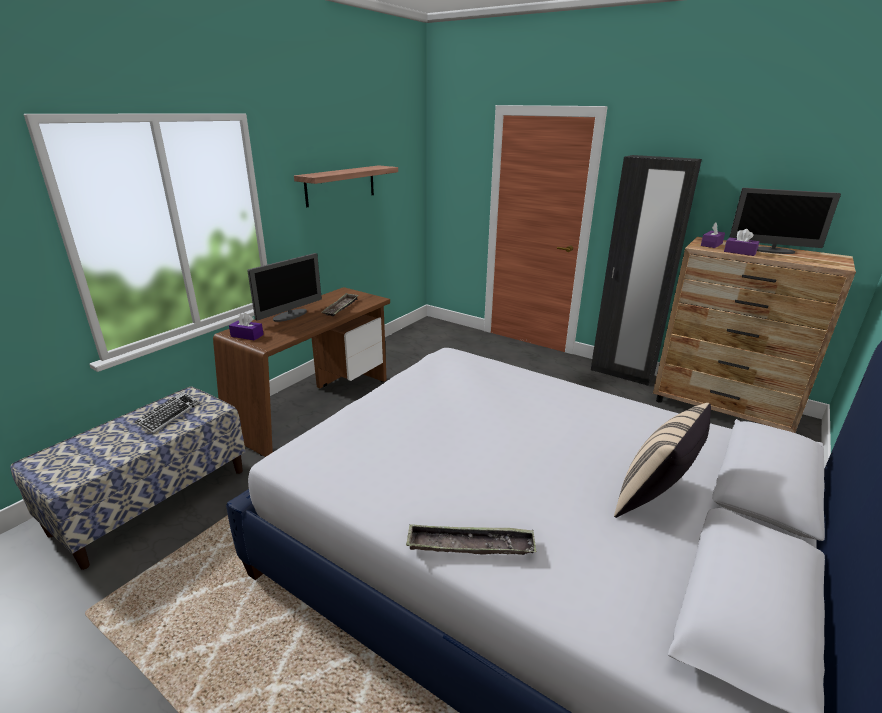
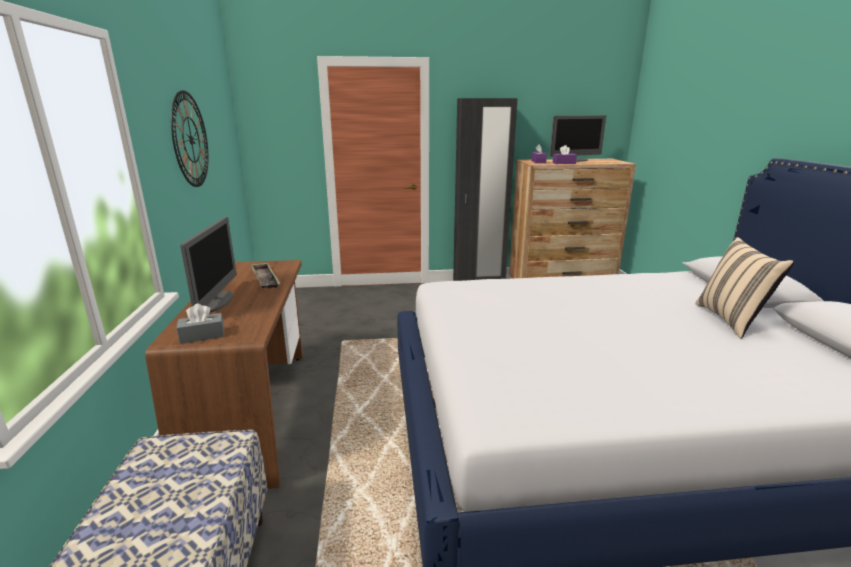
camera: 40 degrees left, 5 degrees down
(169, 415) = (170, 483): keyboard -> none
(247, 335) = (202, 335): purple tissue box -> grey tissue box
(340, 185) = (190, 140): shelf -> wall clock
(470, 545) = (731, 397): tray -> none

